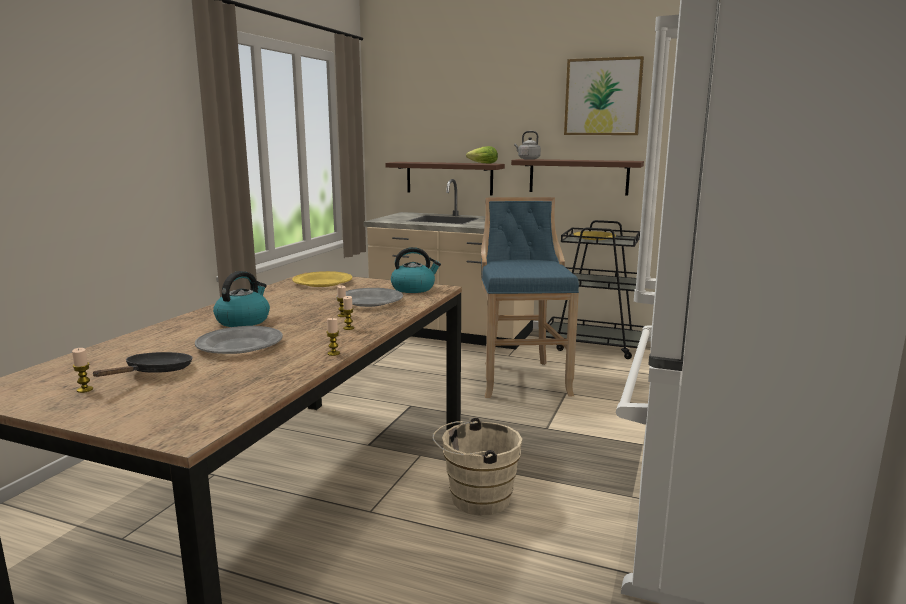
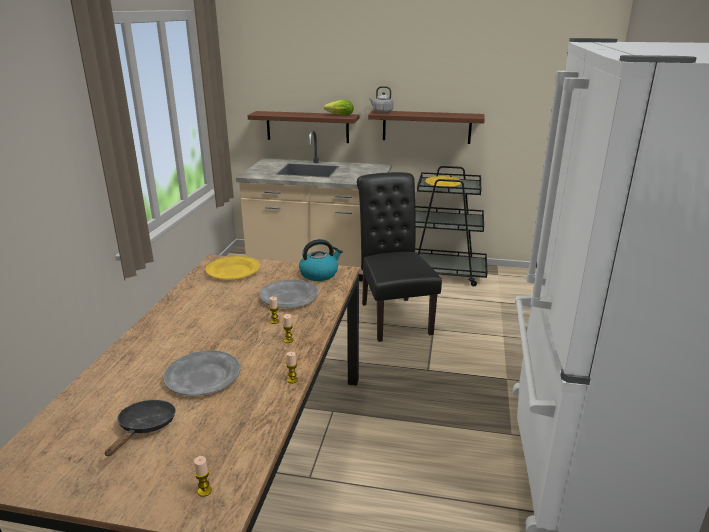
camera: 10 degrees left, 10 degrees up
(85, 389) = (92, 461): candle -> candle (204, 491)
(243, 321) = (188, 338): kettle -> none
(475, 498) = (391, 452): beige bucket -> none
(521, 378) = (393, 315): blue stool -> black chair
(603, 97) = (449, 55): picture -> none

